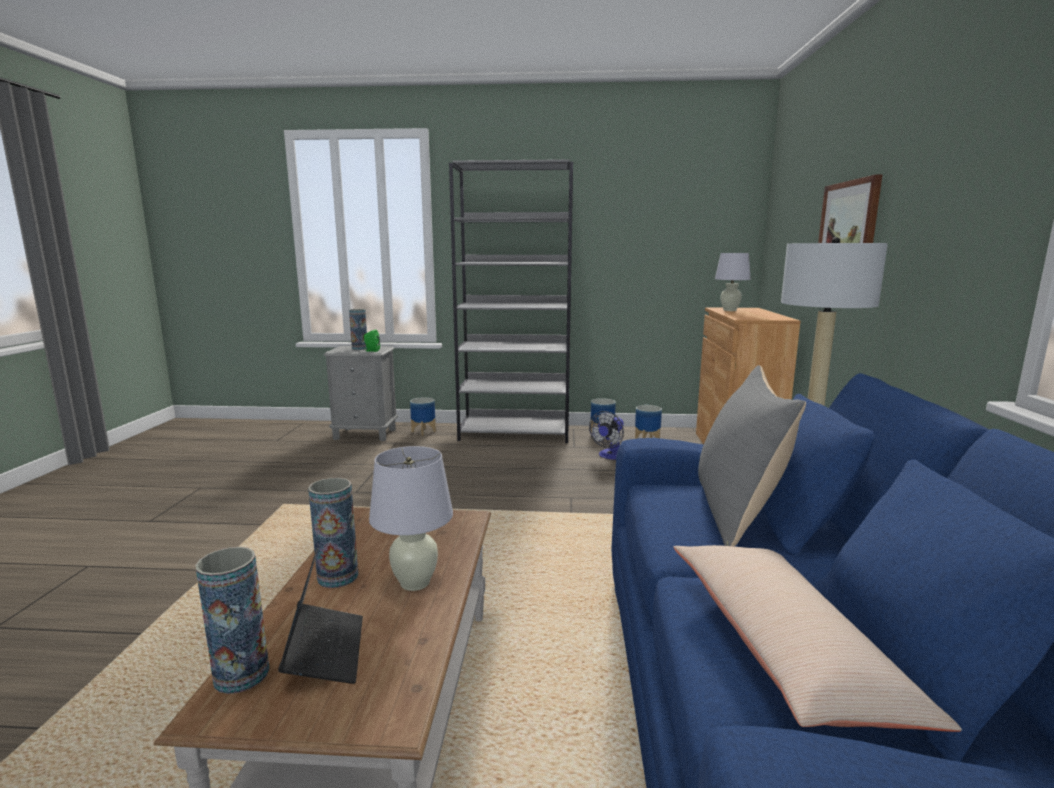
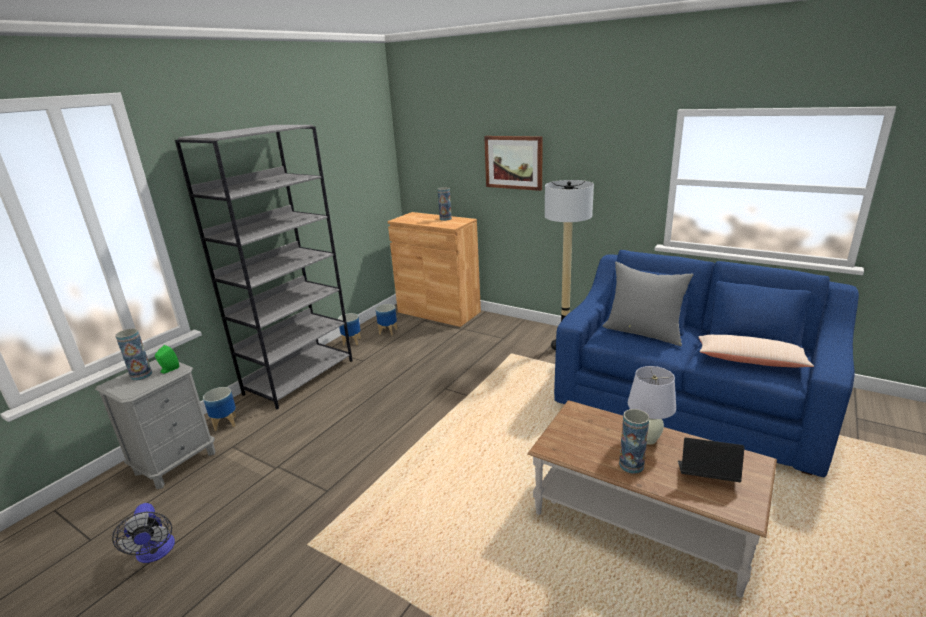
camera: 60 degrees left, 10 degrees up
(241, 675) = (721, 505): vase -> vase (445, 219)
(610, 456) = (396, 353): fan -> fan (155, 553)
(730, 310) = (413, 220): white table lamp -> none

